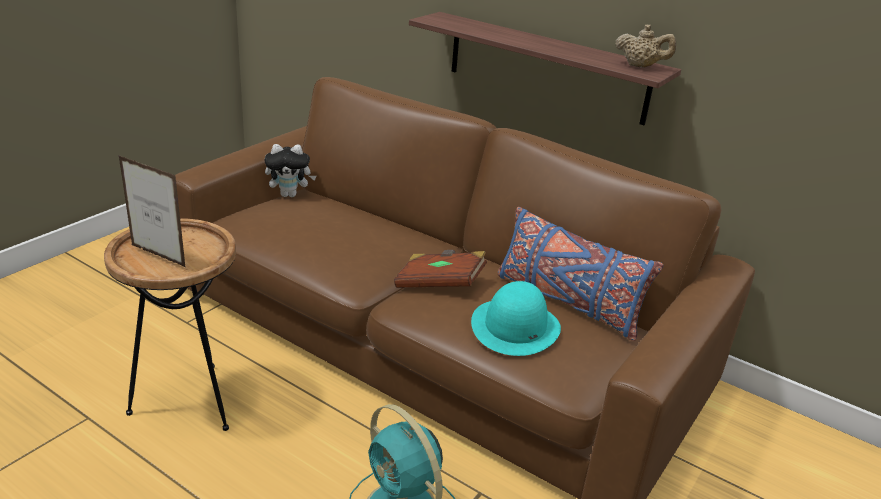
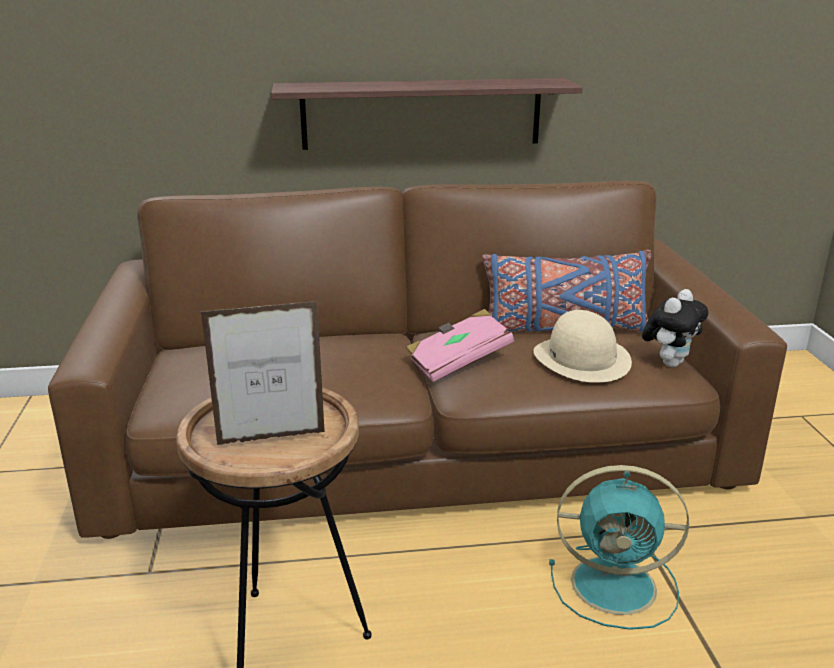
camera: 40 degrees left, 5 degrees down
(290, 194) = (168, 359): plush toy -> plush toy (669, 363)
(440, 284) = (458, 363): brown book -> pink book
(515, 327) = (582, 358): turquoise hat -> beige hat
(641, 66) = (540, 81): beige teapot -> none

